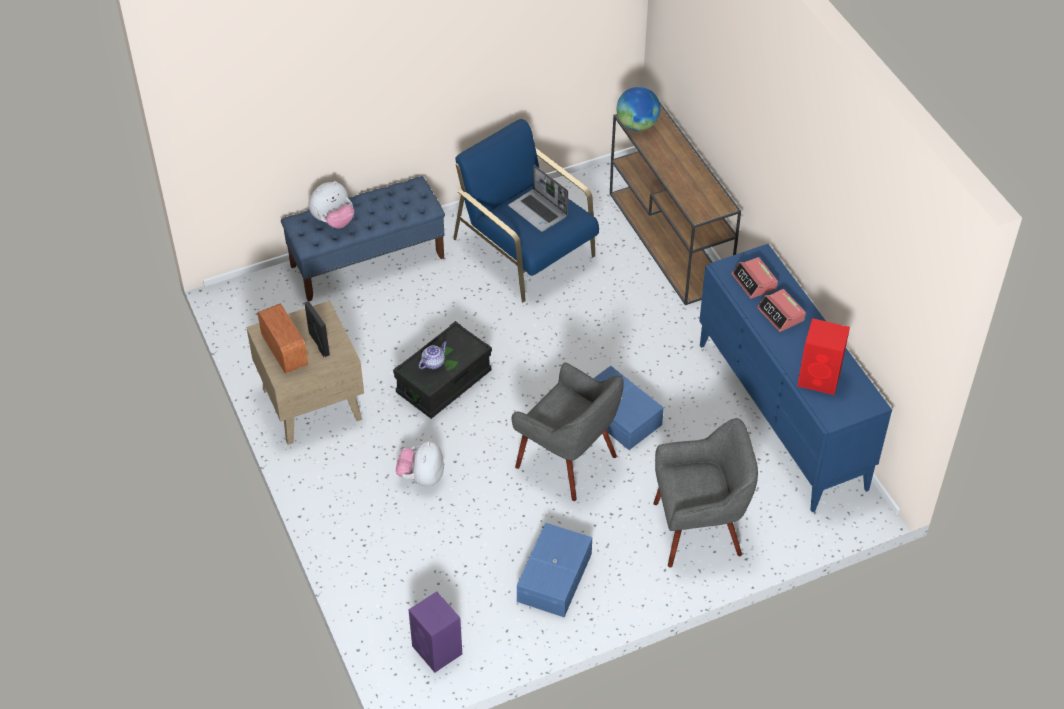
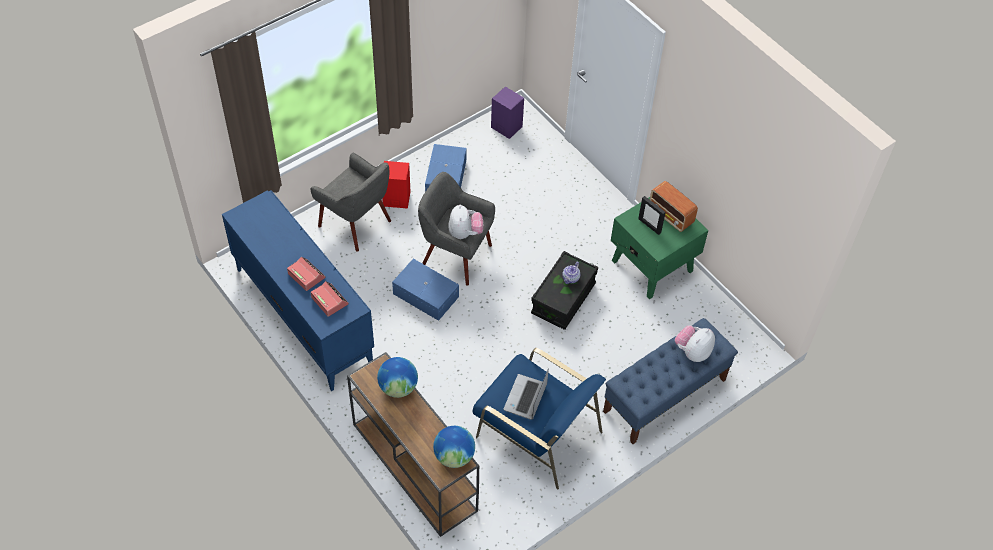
camera: 165 degrees right, 5 degrees up
(311, 403) = (652, 266): beige nightstand -> green nightstand
(422, 477) = (553, 227): plush toy -> plush toy (465, 233)
(539, 211) = (526, 398): laptop -> laptop turned 105 degrees counterclockwise
(685, 191) = (398, 387): none -> globe
(698, 529) = (356, 223): grey armchair -> grey armchair turned 120 degrees counterclockwise
(820, 378) = (274, 228): red speaker -> red speaker (396, 198)

